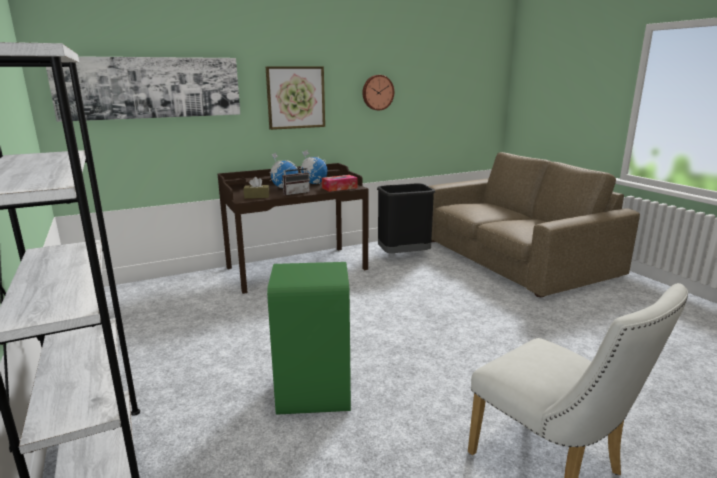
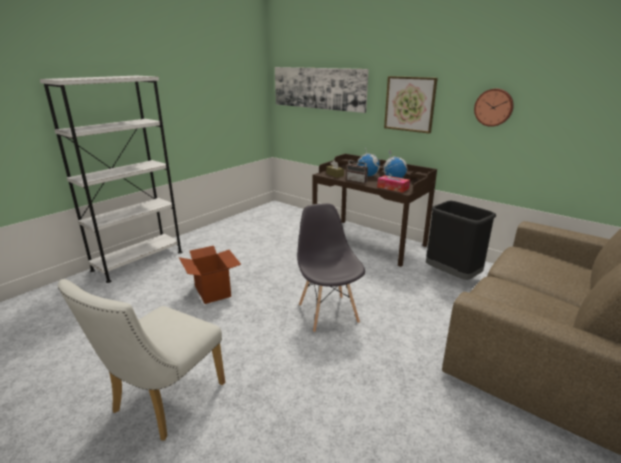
camera: 65 degrees right, 5 degrees up
(313, 393) = (213, 291): green trash can -> cardboard box
(425, 324) = (328, 312): none -> grey chair

